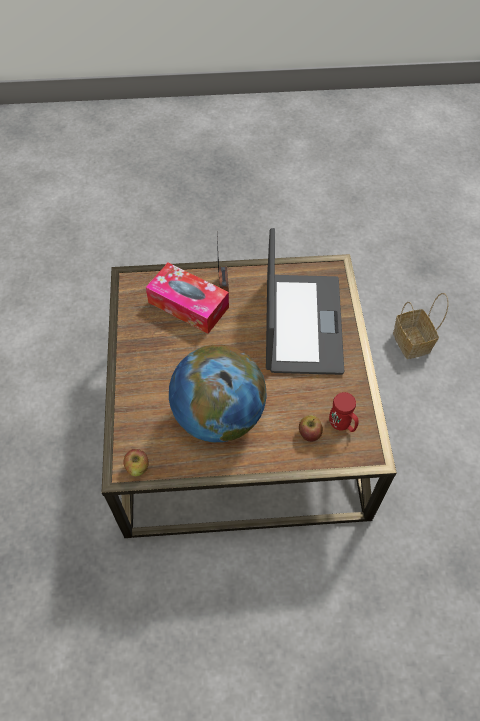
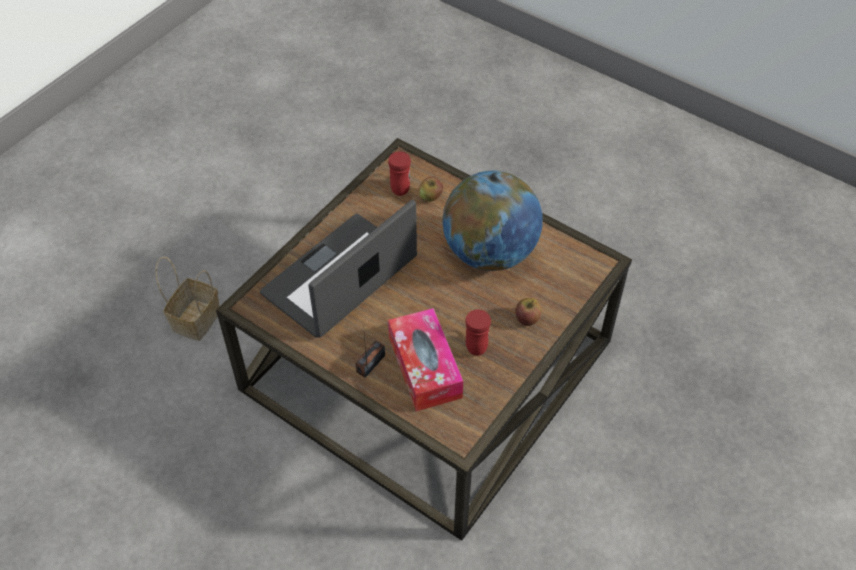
camera: 140 degrees left, 5 degrees down
(137, 467) = (589, 257): apple -> apple (527, 318)
(169, 341) = (475, 343): none -> red mug

